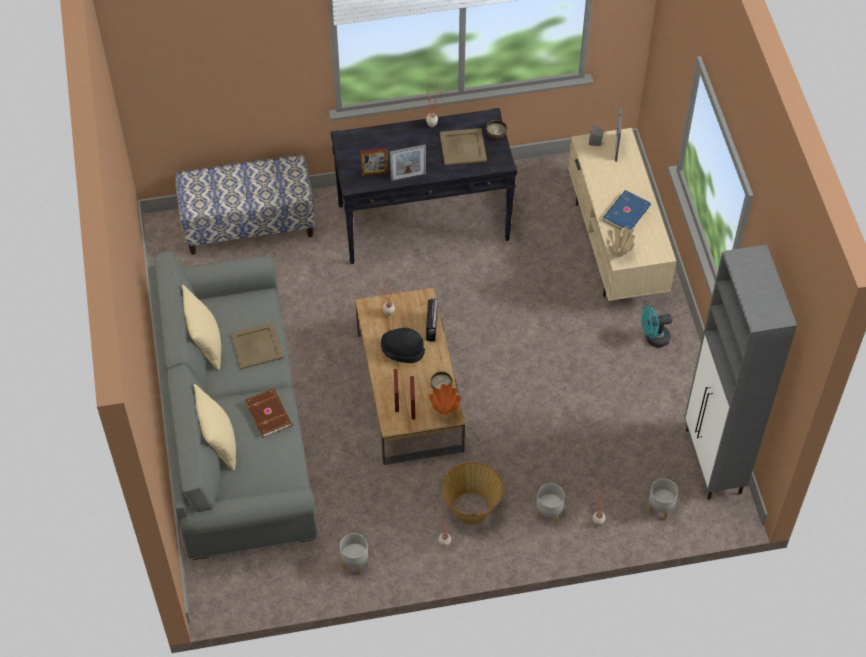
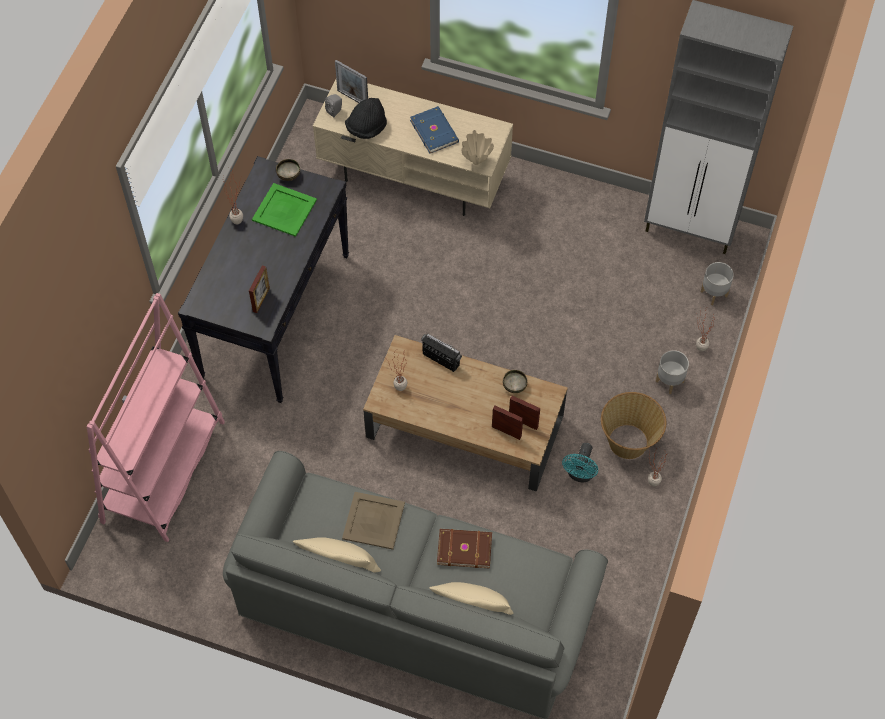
camera: 60 degrees left, 5 degrees up
(249, 224) = (164, 471): bench -> pink bookcase
(354, 563) = (631, 570): grey planter -> none
(402, 351) = (452, 398): black hat -> black hat (366, 128)
(408, 177) = (288, 274): picture frame -> none
(444, 412) = (545, 398): orange vase -> none
(463, 147) = (285, 210): beige tray -> green tray
(653, 338) = (535, 202): turquoise fan -> turquoise fan (580, 474)

